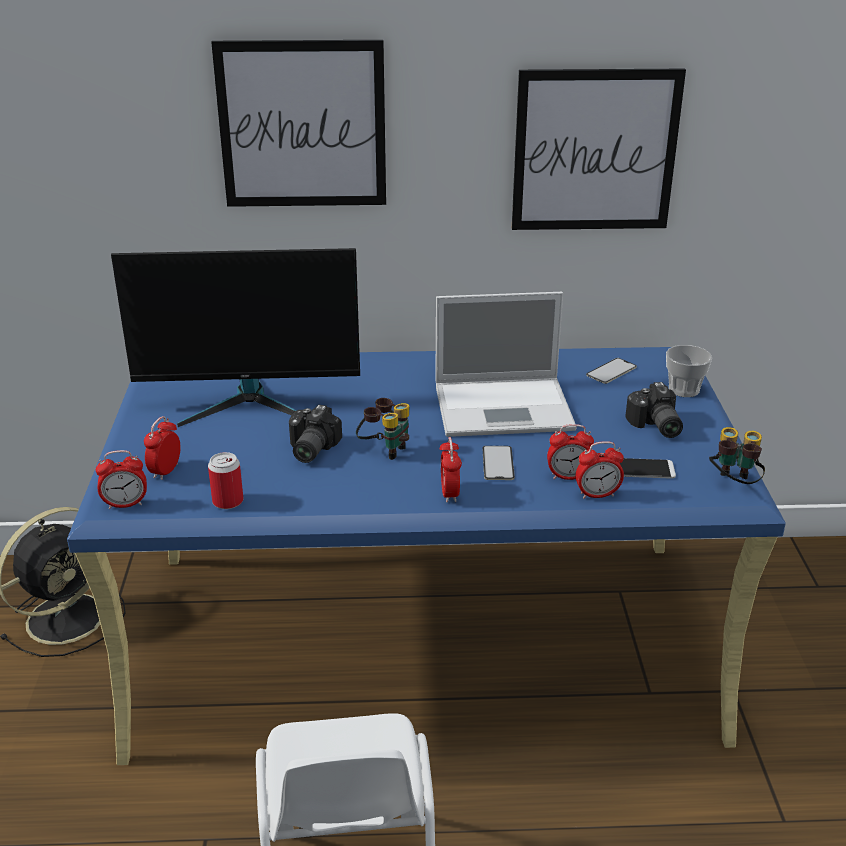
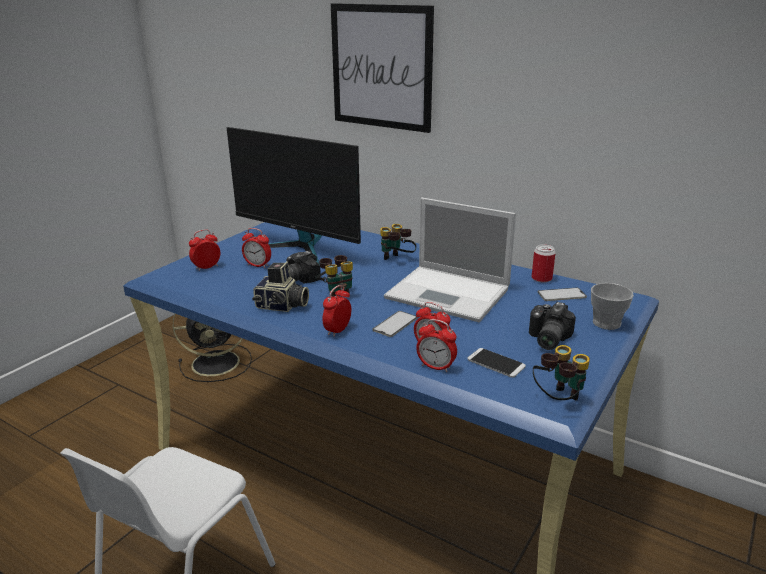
camera: 35 degrees right, 5 degrees down
(125, 504) = (164, 276): alarm clock -> alarm clock (258, 265)
(228, 501) = (212, 292): can -> can (541, 278)
(345, 488) = (282, 306): none -> camera
(394, 383) = (397, 260): none -> binoculars
(595, 151) = (587, 109): picture -> none

